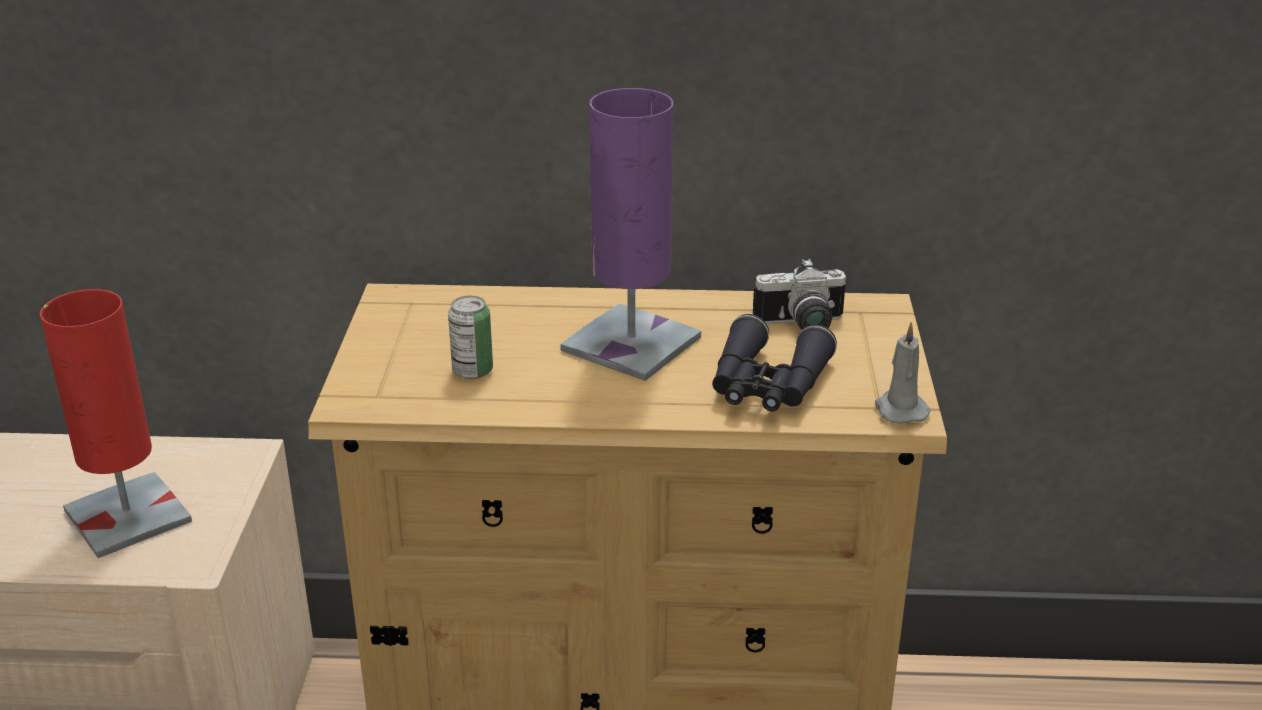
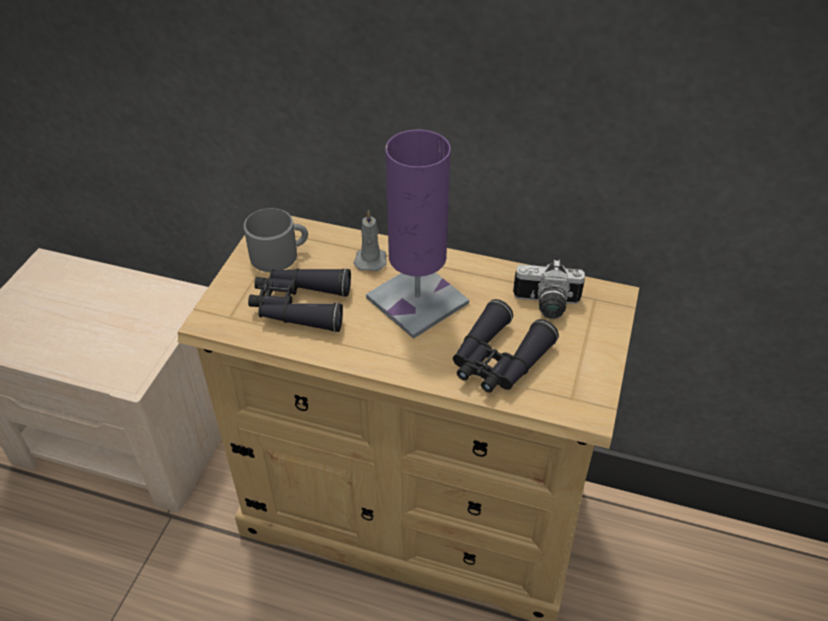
camera: 15 degrees right, 15 degrees up
(128, 516) = (104, 333): red table lamp -> none
(417, 324) = (280, 255): none -> grey mug
(472, 371) = (300, 306): can -> black binoculars
(899, 409) = (586, 404): grey candle -> grey candle (371, 259)

